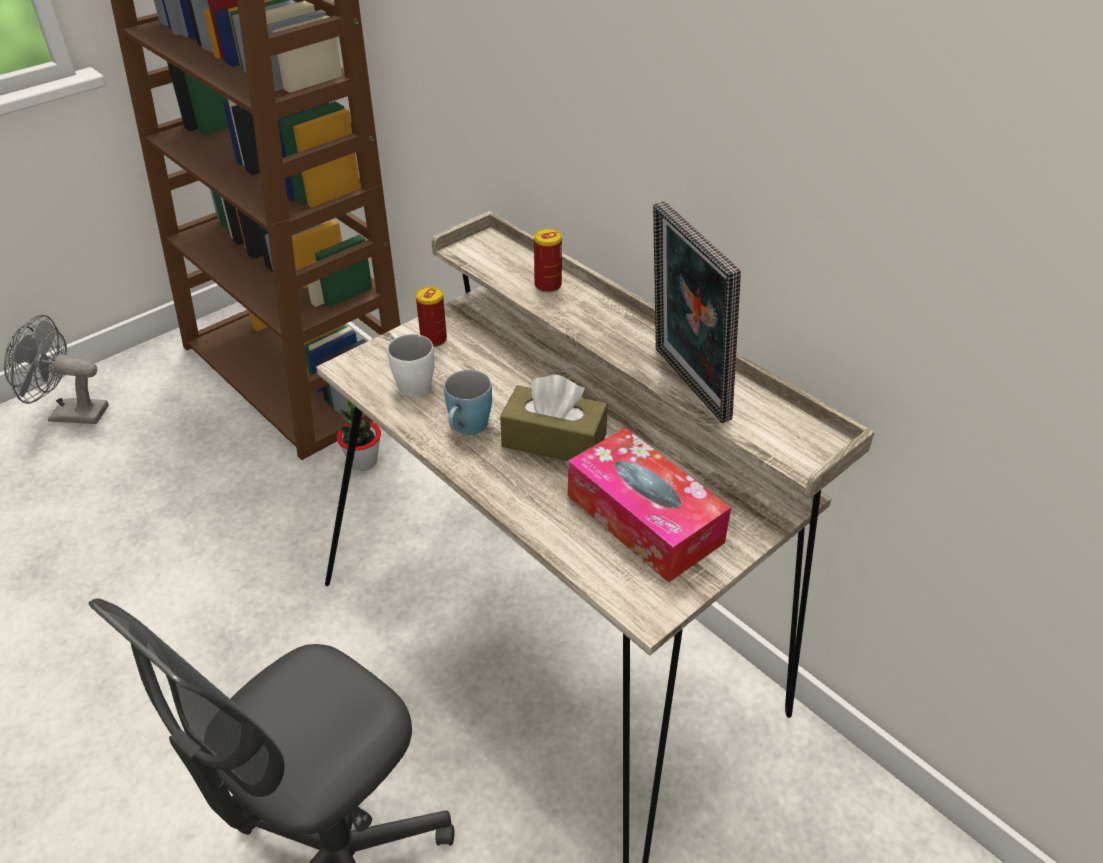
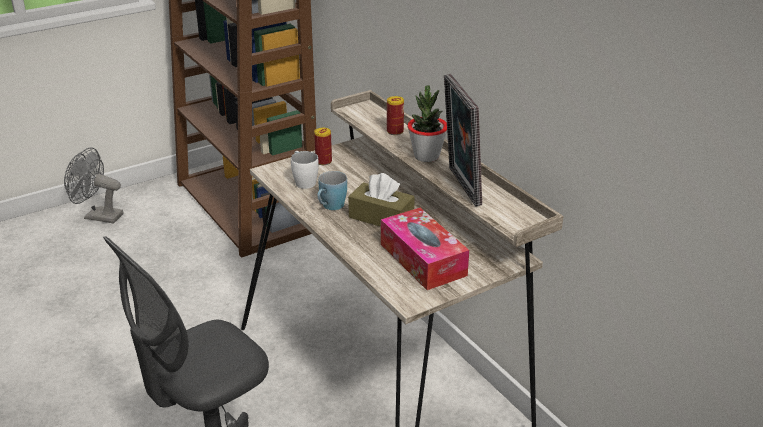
camera: 10 degrees right, 10 degrees down
(363, 462) = (281, 263): potted plant -> potted plant (426, 156)

